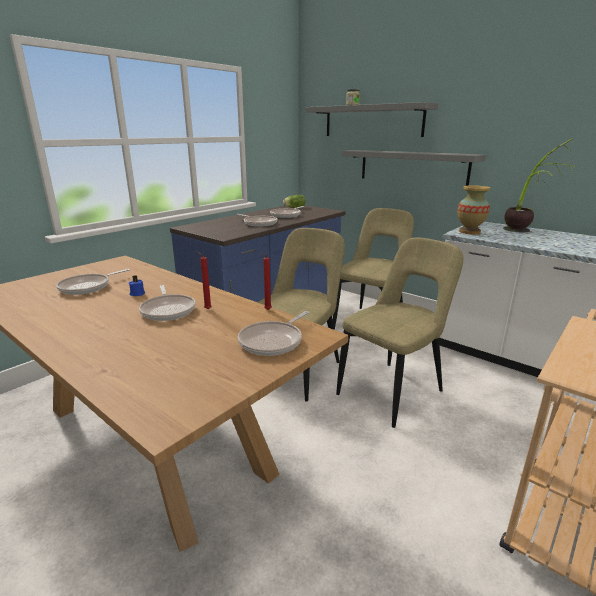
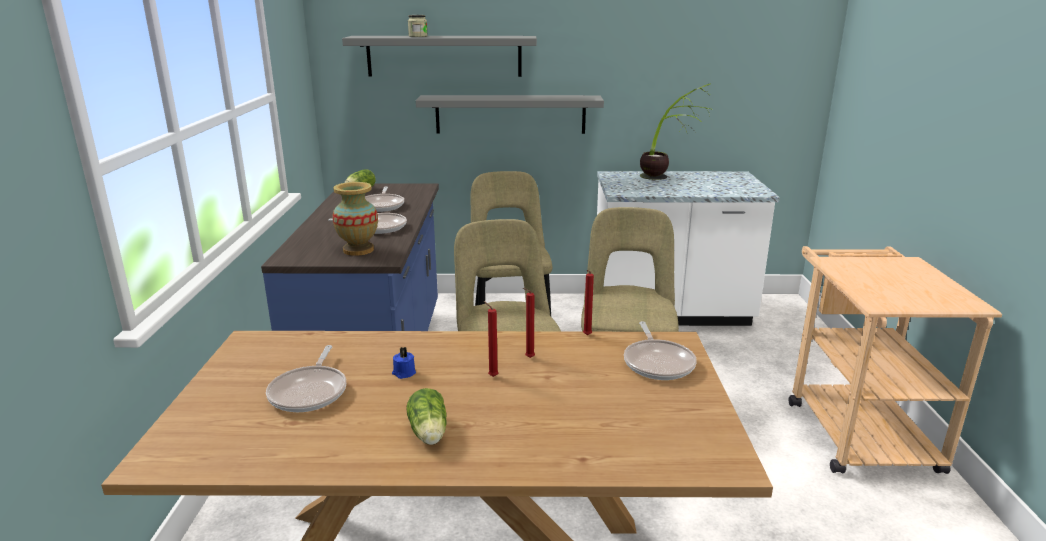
camera: 40 degrees left, 0 degrees up
(79, 323) = (429, 434): none -> lettuce
(168, 310) = (491, 376): frying pan -> red candle
(469, 232) = (624, 188): vase -> vase (358, 250)

